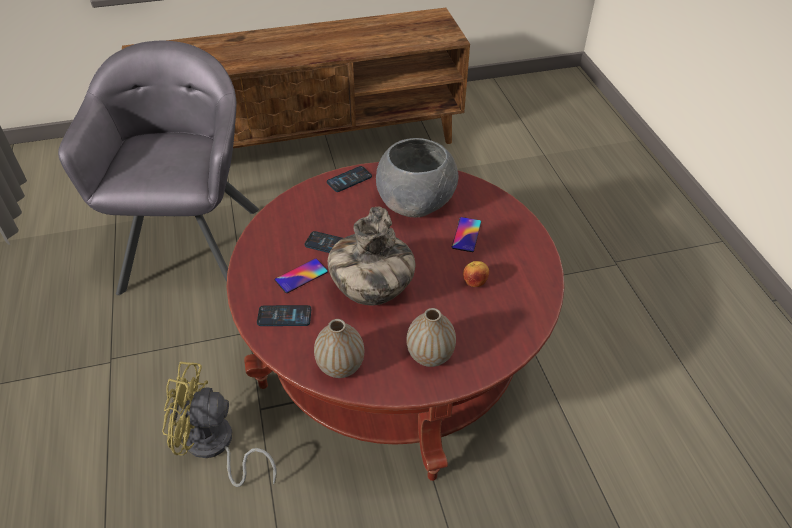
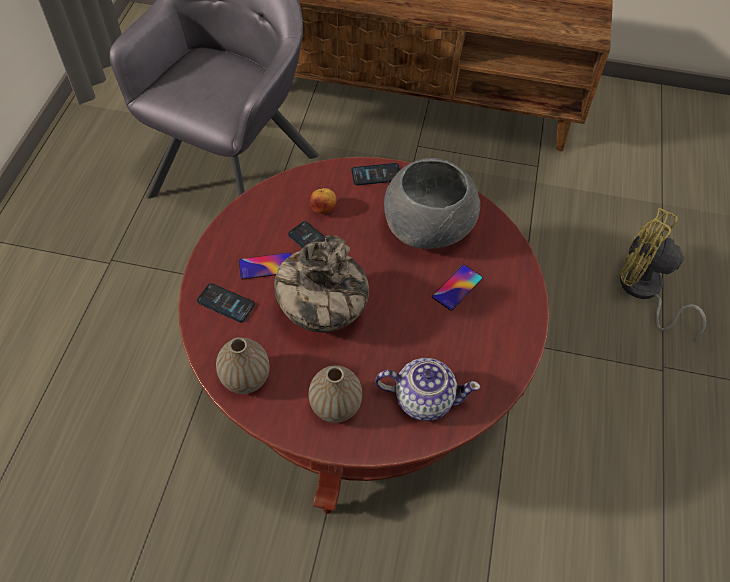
camera: 25 degrees right, 10 degrees up
(215, 447) = (153, 386): yellow fan -> yellow fan (643, 291)
(474, 282) = (430, 346): apple -> apple (323, 209)
(494, 321) = (423, 398): none -> teapot

